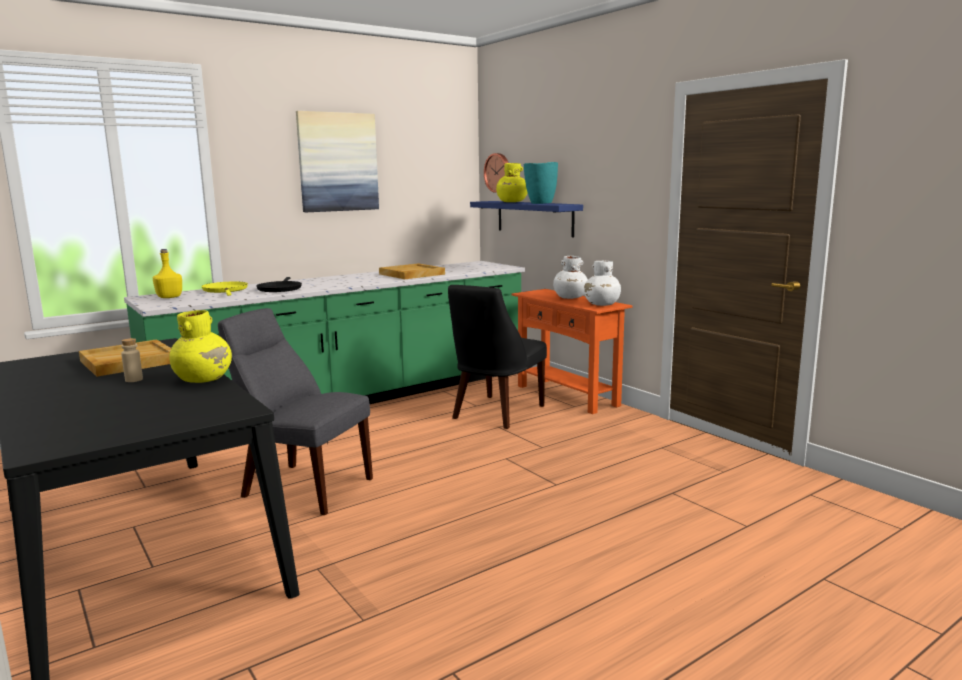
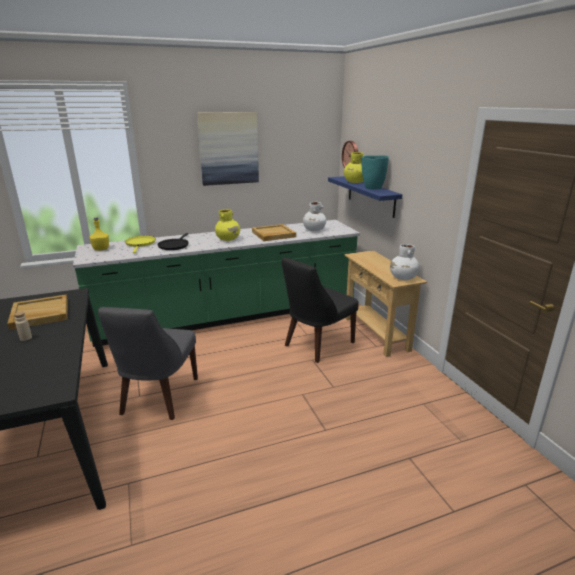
camera: 15 degrees right, 10 degrees up
(204, 380) = (64, 345): yellow vase -> yellow vase (228, 239)
(302, 487) = (158, 398): grey chair -> grey chair turned 120 degrees counterclockwise
(567, 395) = (376, 334): orange console table -> beige console table
(570, 297) = (384, 265): white vase -> white vase (314, 230)

